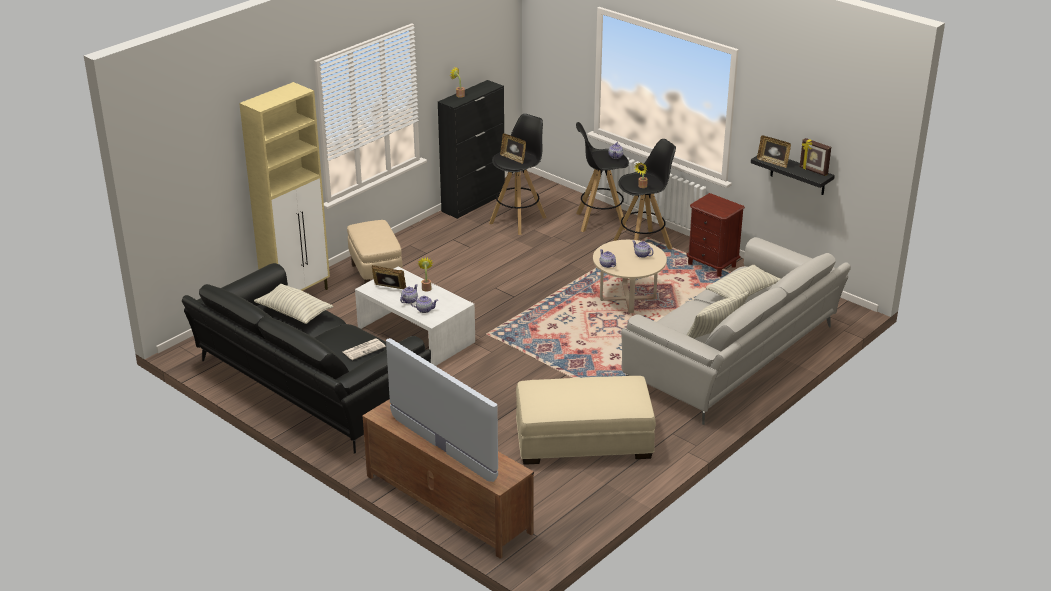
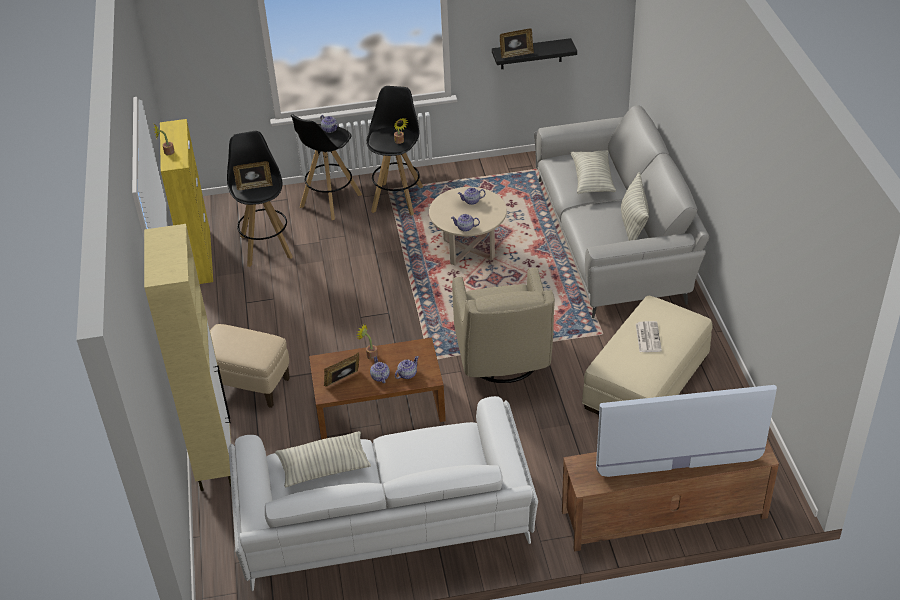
camera: 50 degrees left, 10 degrees up
(308, 385) = (384, 525): black sofa -> white sofa
(364, 349) = (446, 446): newspaper -> newspaper (648, 337)
(415, 334) = (379, 407): white coffee table -> brown coffee table
(473, 202) = (199, 257): black cabinet -> yellow cabinet
(526, 365) = (503, 360): none -> beige armchair
(712, 265) = (471, 179): brown nightstand -> none
(813, 171) = (553, 44): picture frame -> none

